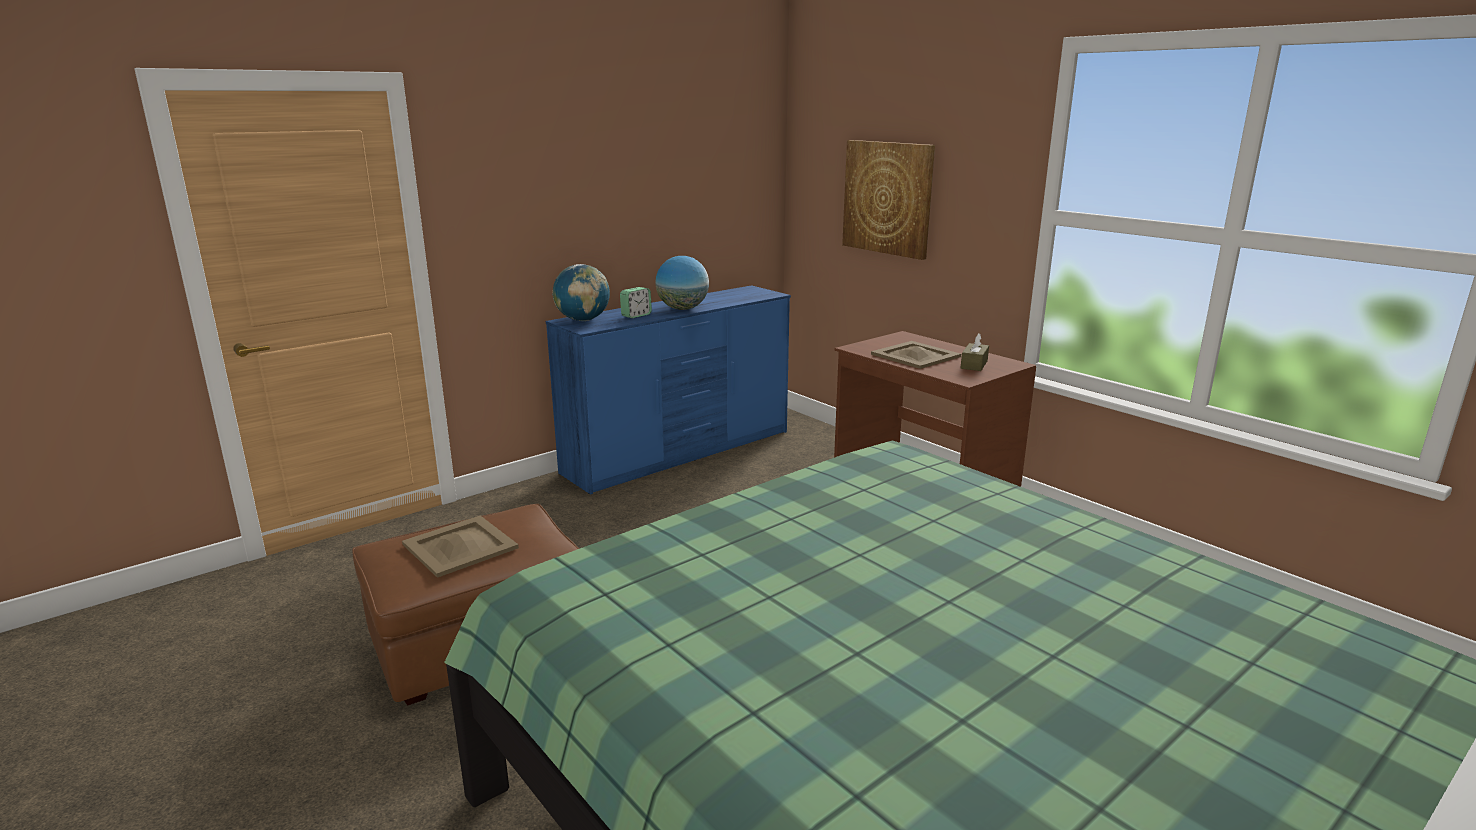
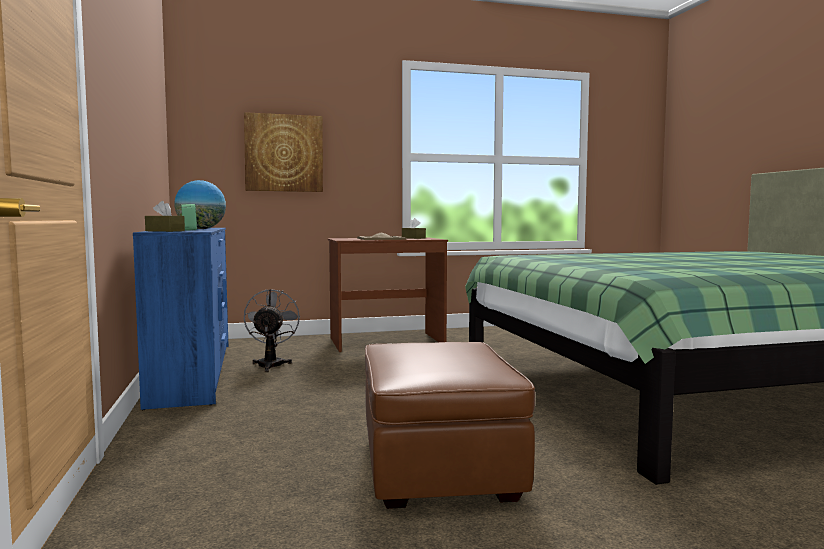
camera: 65 degrees left, 15 degrees down
(459, 547) = (441, 356): beige tray -> none
(583, 320) = (165, 231): globe -> brown tissue box
(742, 473) = (271, 364): none -> grey fan

